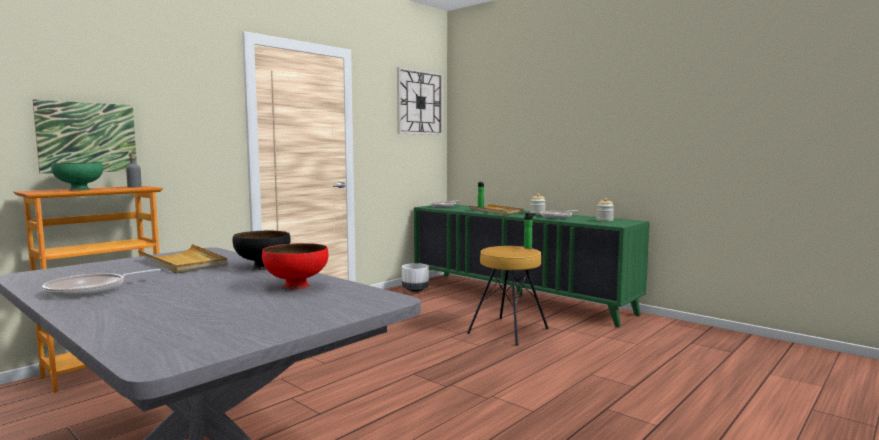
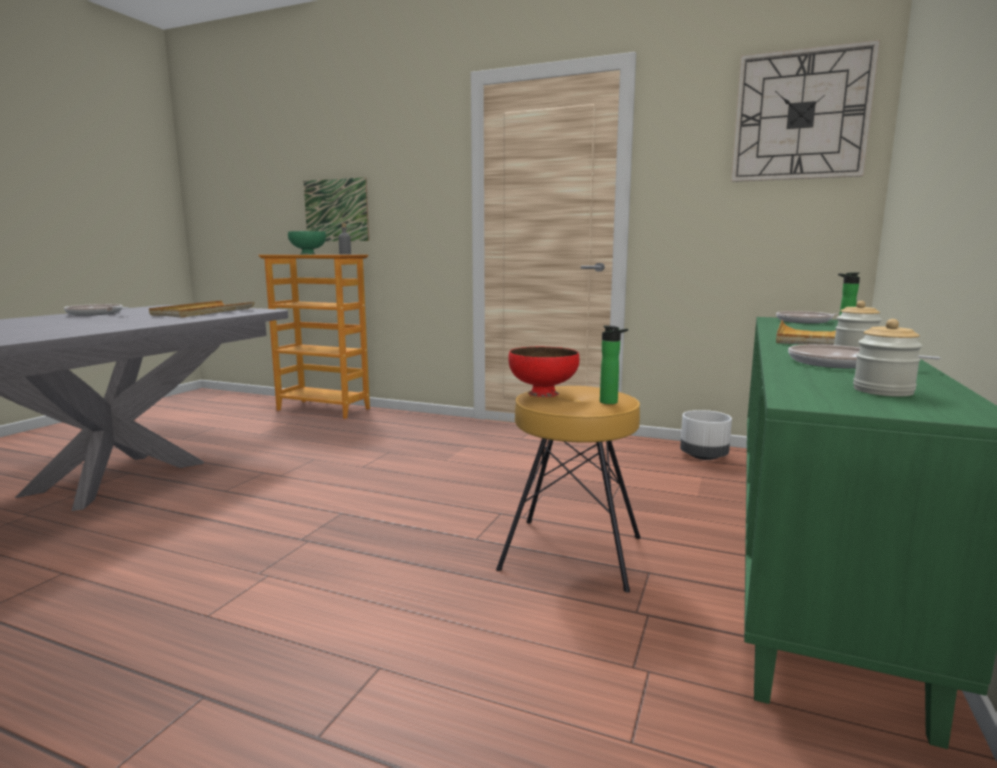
camera: 70 degrees right, 5 degrees up
(262, 267) = (168, 321): black bowl -> none
(296, 286) = (61, 330): red bowl -> red bowl (542, 394)

